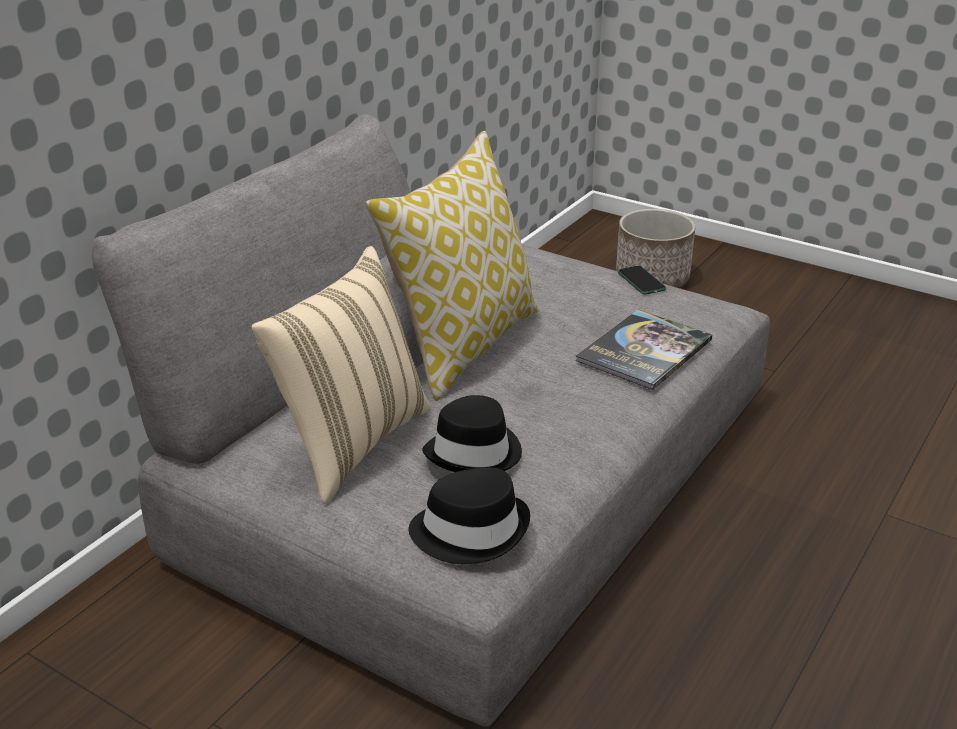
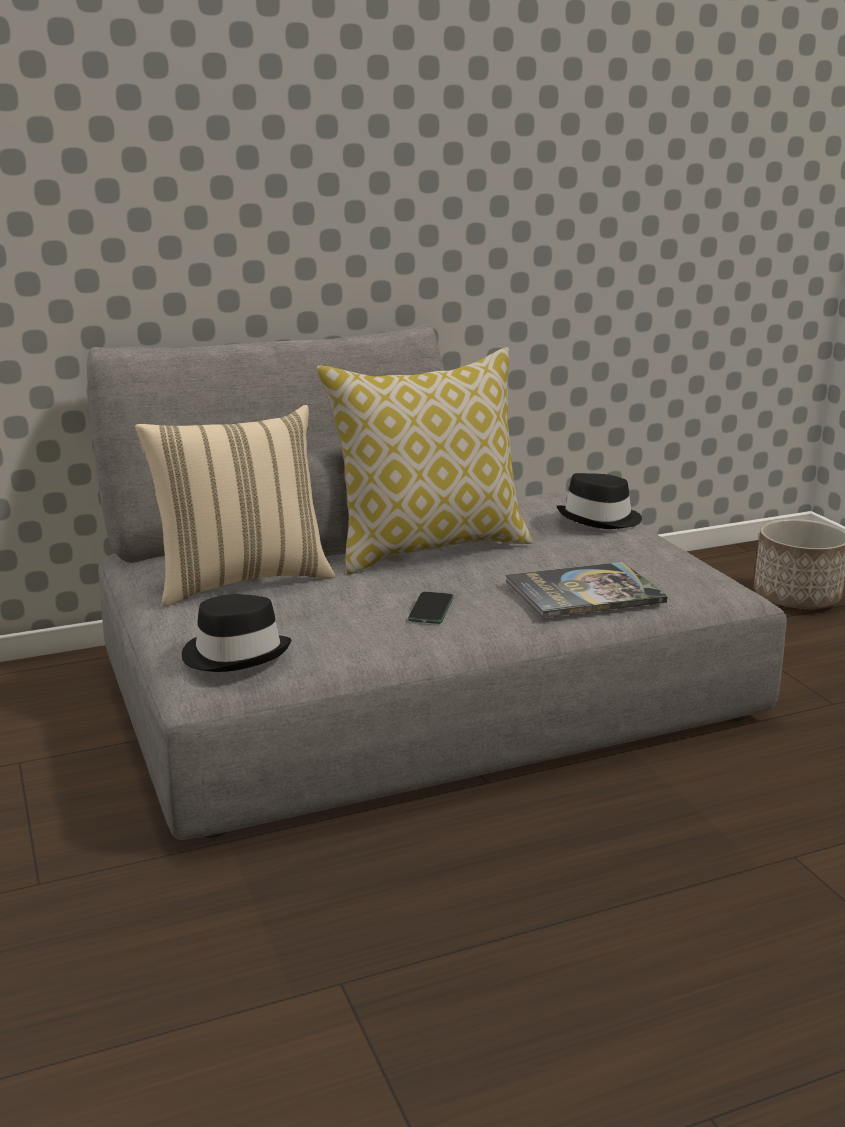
camera: 35 degrees right, 10 degrees down
(475, 452) = (322, 612): black hat -> black hat (600, 519)
(641, 281) = (667, 547): phone -> phone (431, 609)

